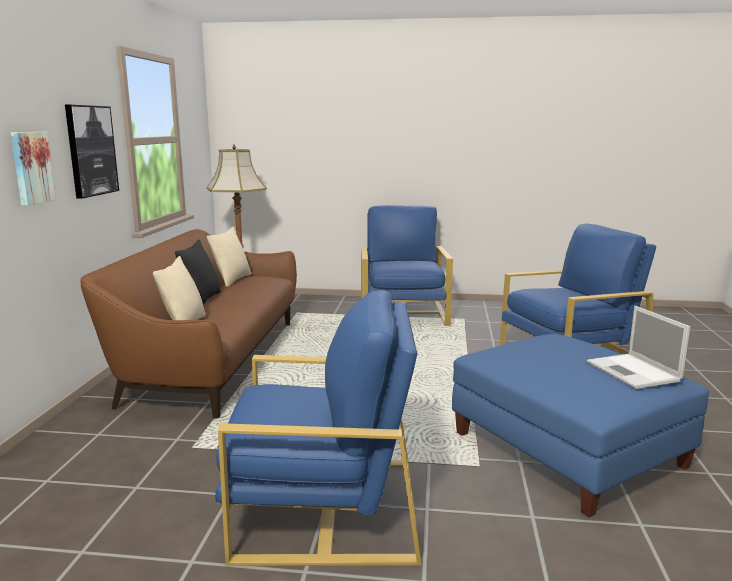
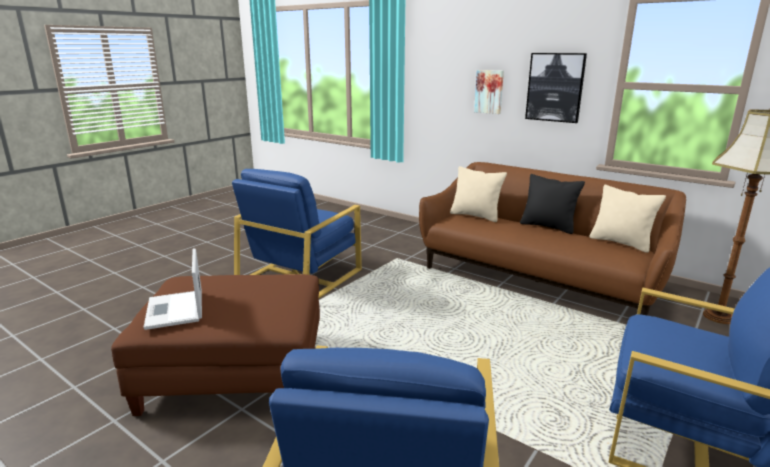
camera: 120 degrees right, 5 degrees up
(567, 449) = (235, 370): blue ottoman -> brown ottoman
(634, 372) = (175, 310): laptop -> laptop turned 120 degrees counterclockwise

